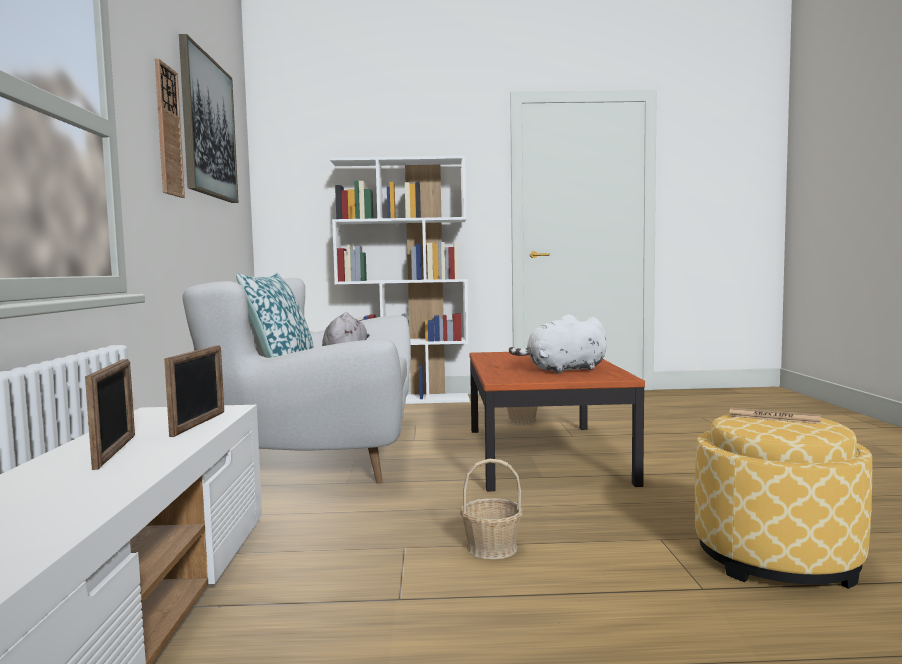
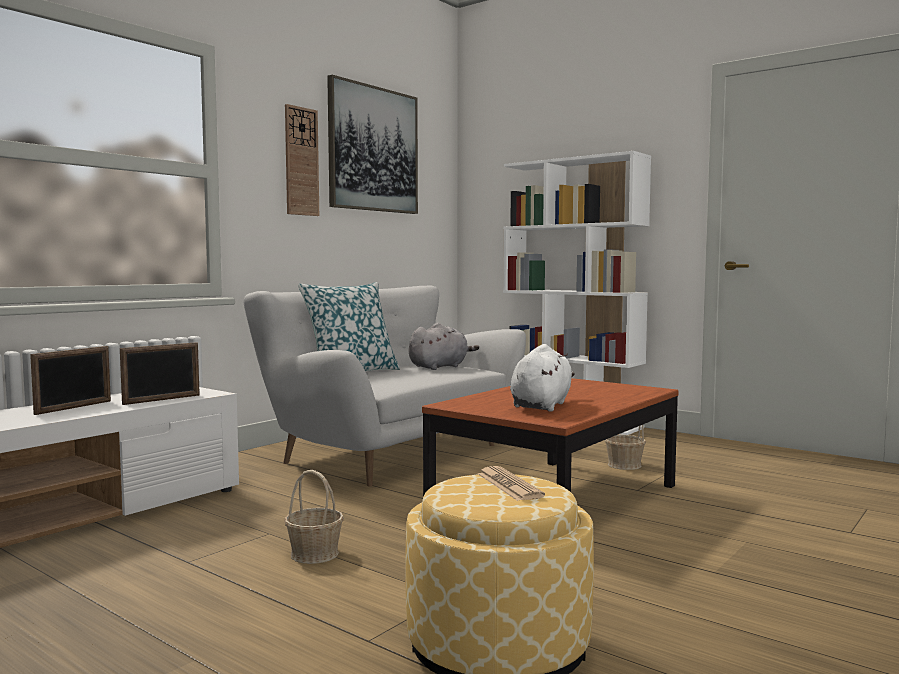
camera: 40 degrees right, 0 degrees up
(563, 370) = (541, 405): white plush toy -> white plush toy turned 90 degrees clockwise

